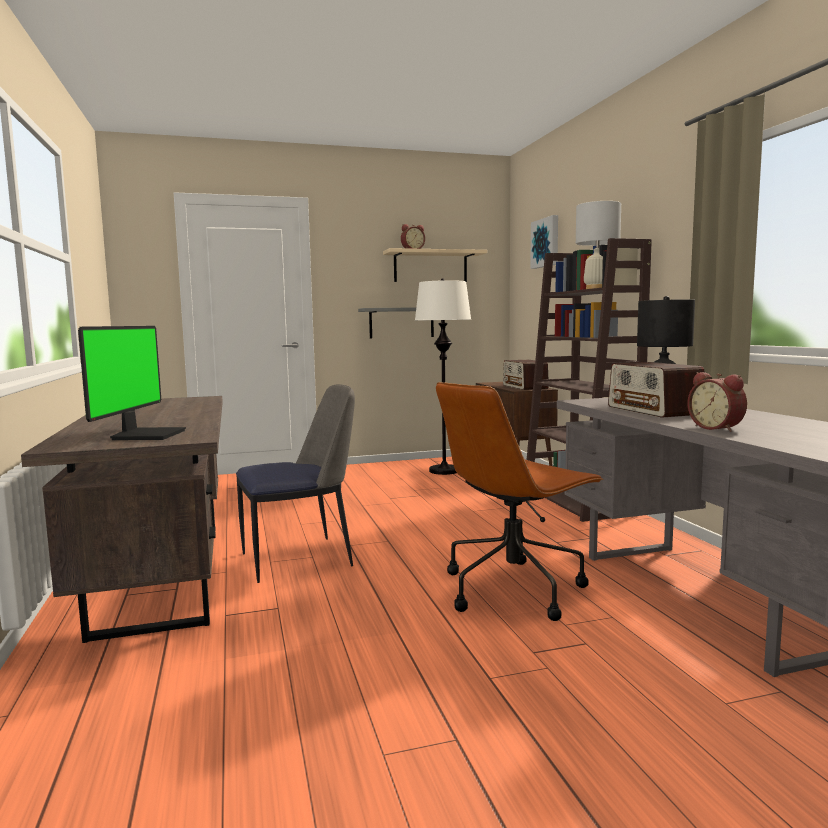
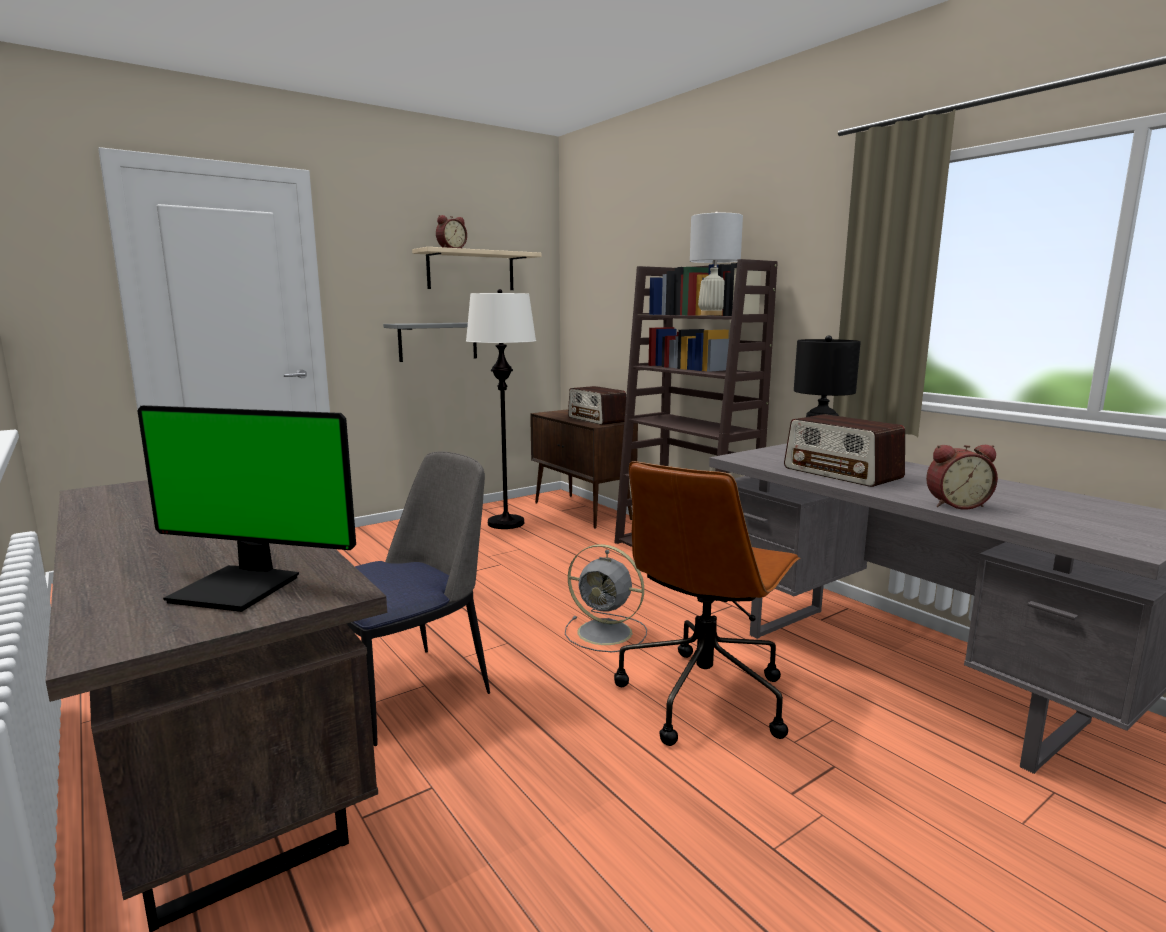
camera: 20 degrees left, 5 degrees up
(146, 435) = (240, 587): monitor -> monitor turned 120 degrees clockwise
(468, 543) = (607, 633): none -> grey fan
(546, 243) = (617, 249): picture -> none
(717, 428) = (955, 505): alarm clock -> alarm clock turned 45 degrees counterclockwise

